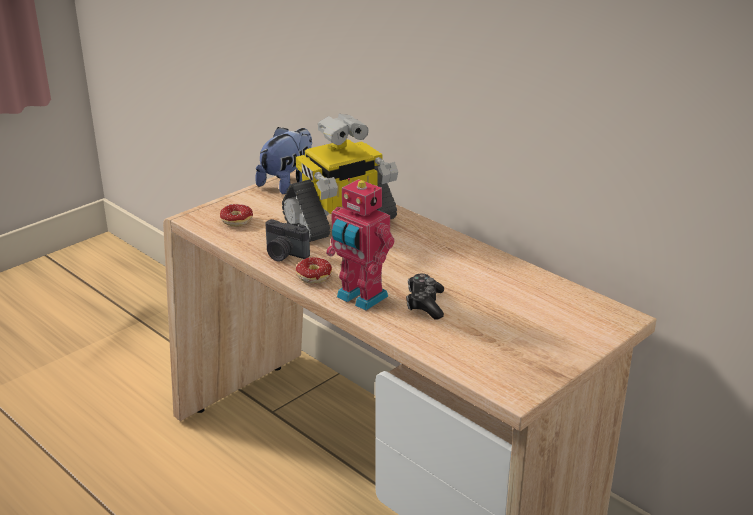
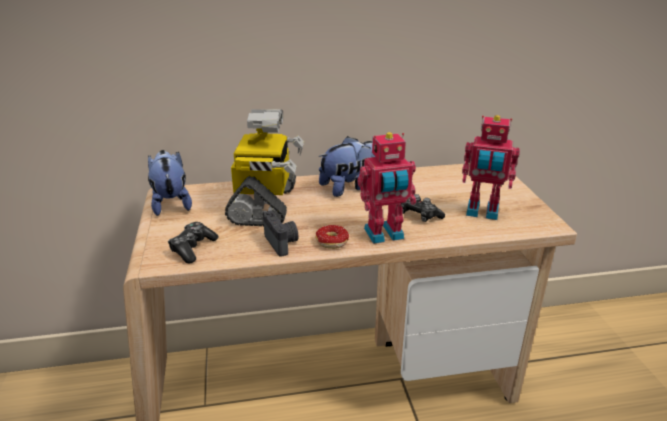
camera: 55 degrees left, 0 degrees up
(230, 222) = (193, 248): donut -> game controller
(284, 254) = (282, 243): camera -> camera turned 90 degrees counterclockwise
(433, 247) = (348, 187): none -> plush toy
(485, 340) = (482, 212): none -> toy robot

